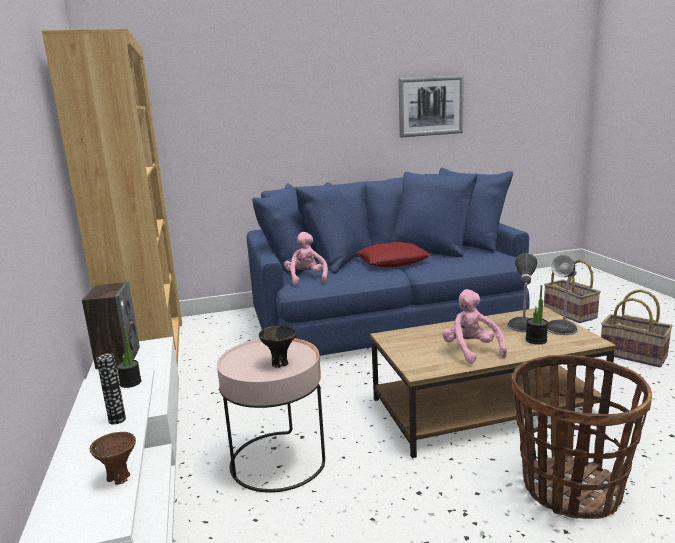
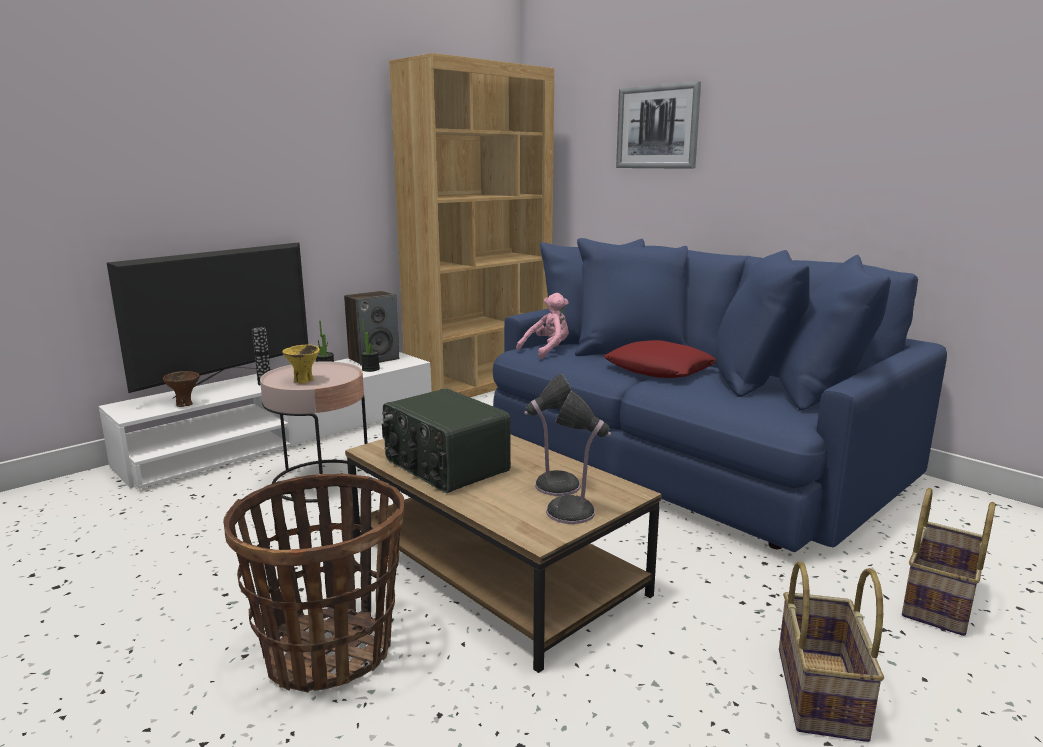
camera: 60 degrees right, 0 degrees up
(75, 443) = (229, 383): none -> television
(280, 363) = (304, 381): black bowl -> yellow bowl
(430, 106) = (924, 146): picture -> picture (657, 127)
(471, 351) = (444, 466): pink plush toy -> radio
(536, 340) = (510, 498): potted plant -> potted plant (370, 369)

